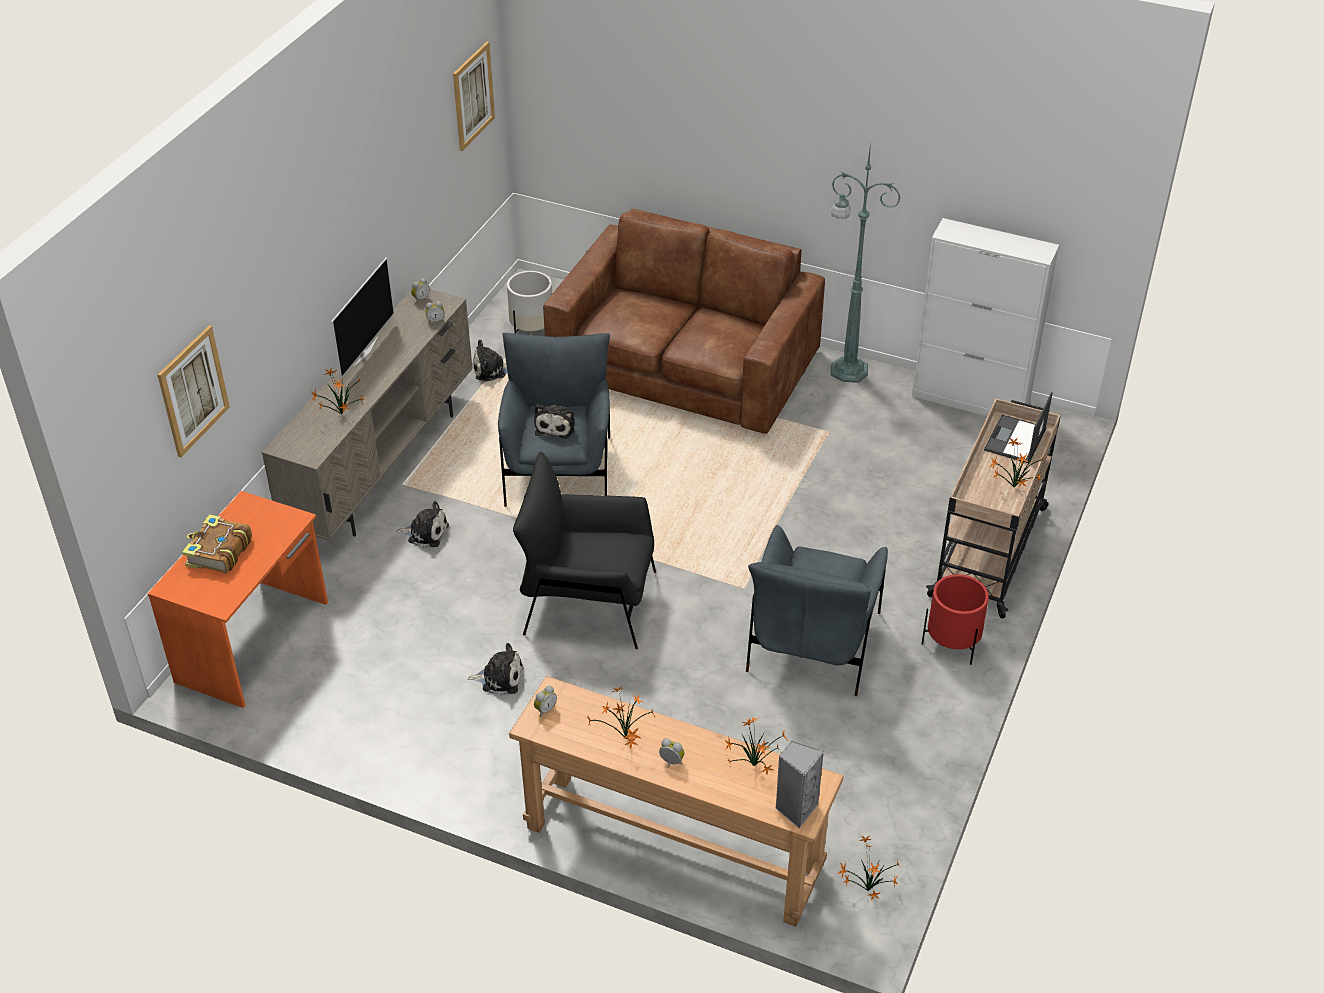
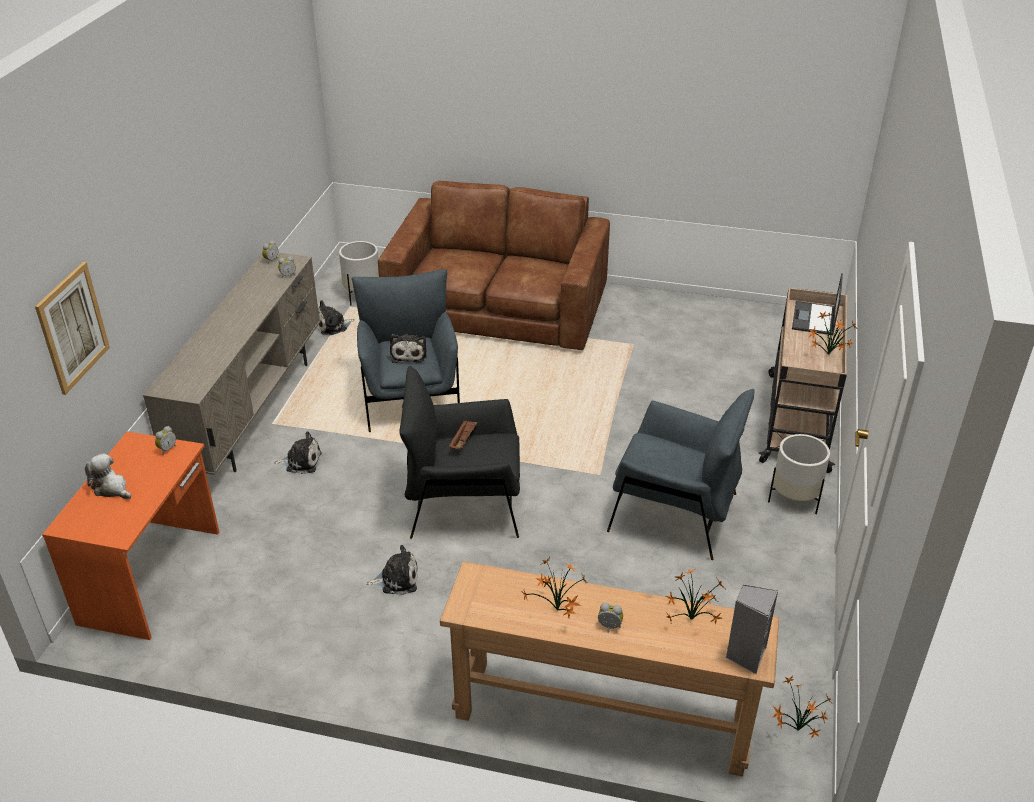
camera: 10 degrees left, 5 degrees down
(218, 552) = (111, 488): book -> plush toy
(340, 414) = (213, 356): potted plant -> none
(364, 352) = (227, 304): television -> none
(473, 96) = (298, 86): picture -> none
(545, 709) = (470, 593): alarm clock -> alarm clock (167, 449)
(590, 537) = (463, 440): none -> brown tray
(813, 643) = (674, 513): grey armchair -> grey armchair turned 75 degrees counterclockwise
(847, 369) = (632, 297): green floor lamp -> none
(952, 644) = (794, 499): red planter -> white planter
(971, 400) = (740, 309): white cabinet -> none

